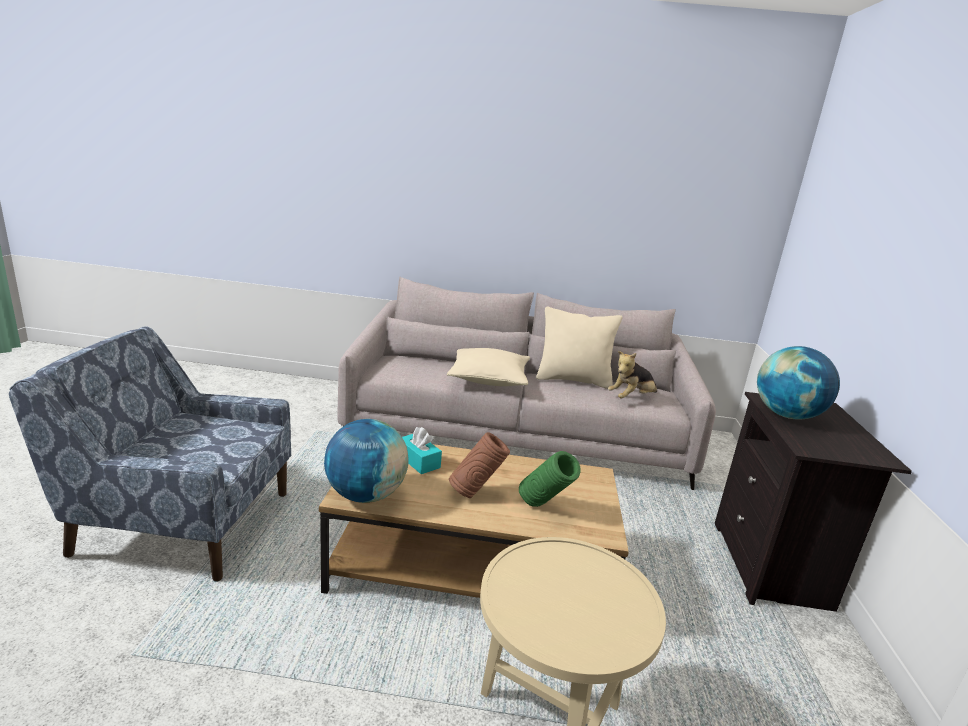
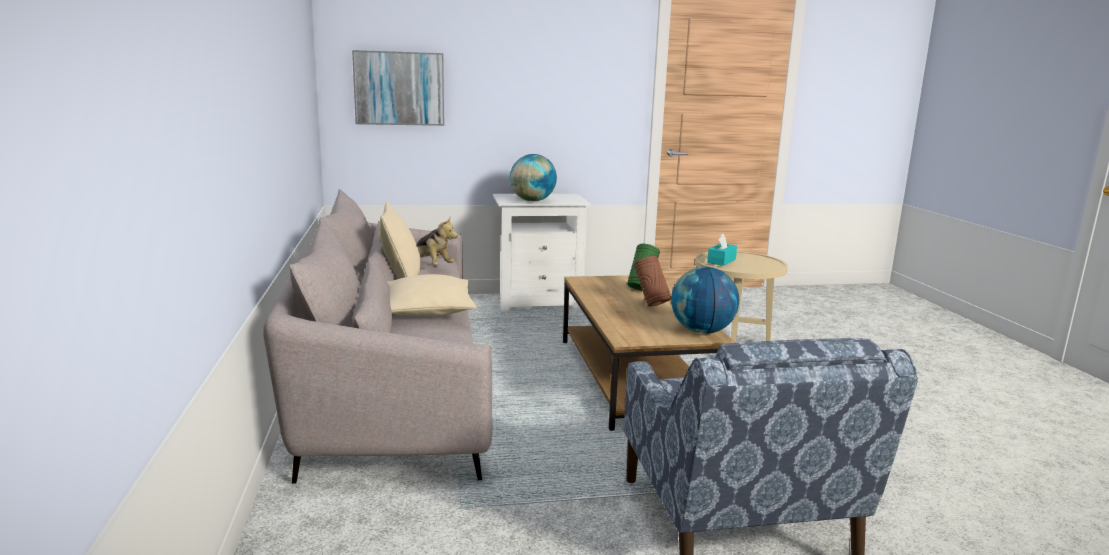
camera: 105 degrees left, 5 degrees down
(418, 461) = (632, 323): turquoise tissue box -> turquoise tissue box (721, 261)
(772, 567) = (538, 301): black nightstand -> white nightstand
(825, 234) = (399, 88): none -> picture

